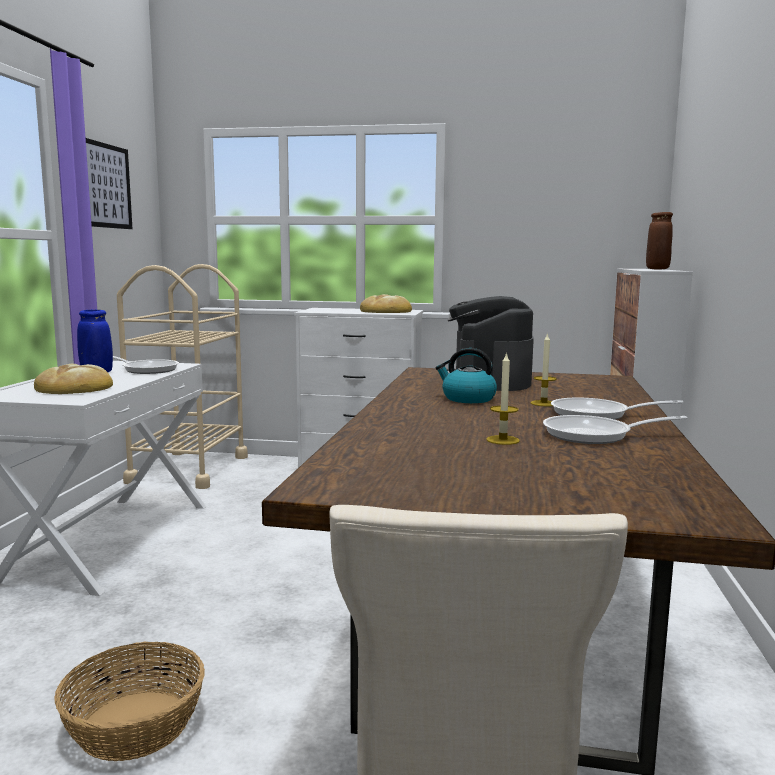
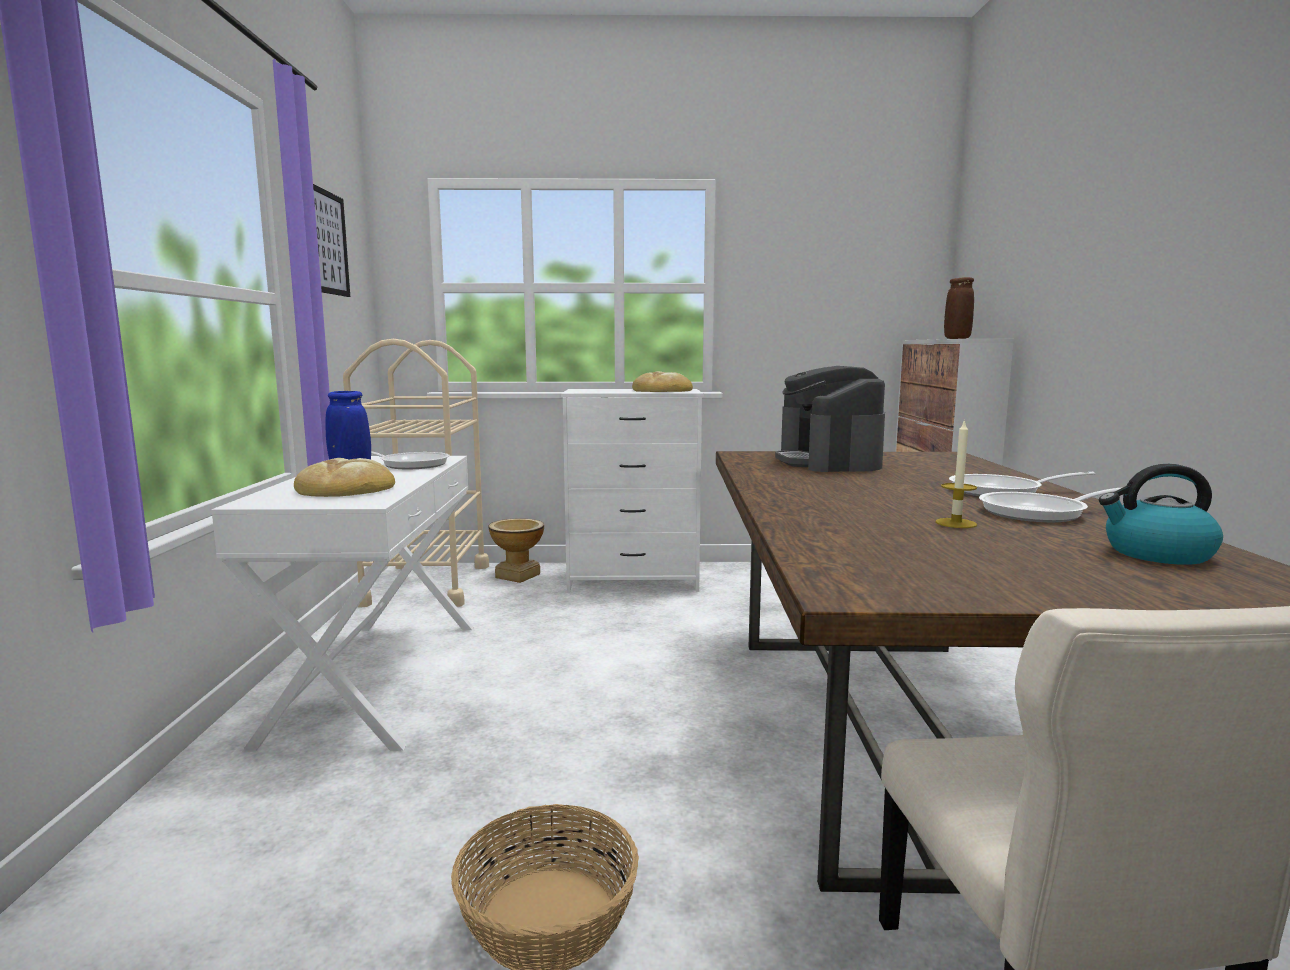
camera: 10 degrees left, 0 degrees up
(266, 466) = (518, 576): none -> vase
(467, 399) = (839, 481): kettle -> kettle (1156, 554)
(543, 403) = (927, 482): candle -> none

